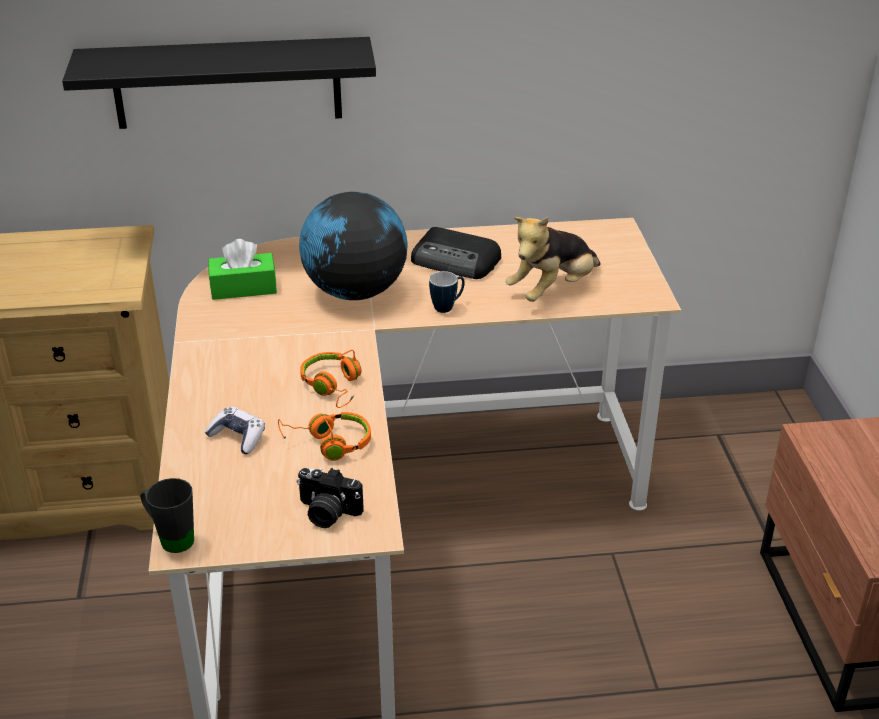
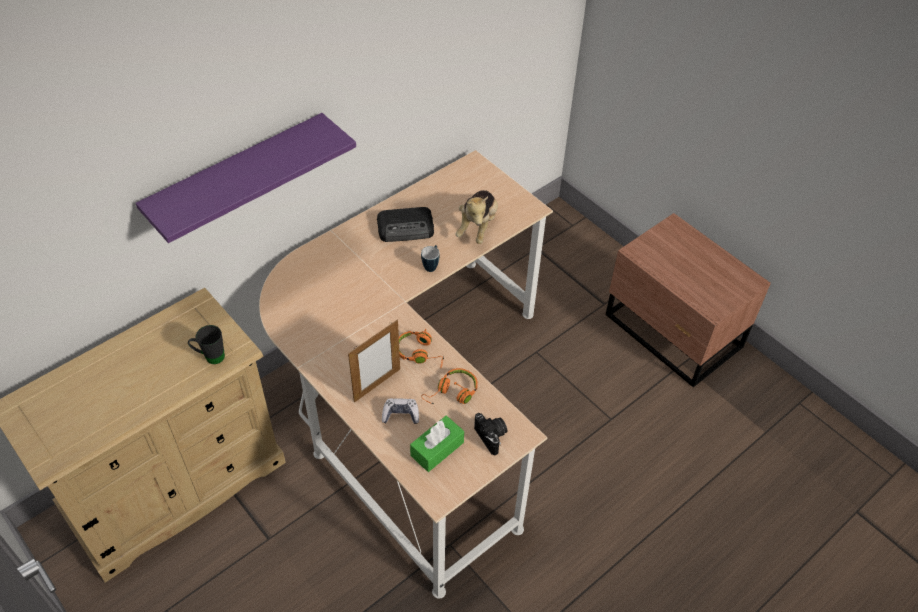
camera: 35 degrees left, 15 degrees up
(170, 538) = (428, 496): black mug -> black mug (210, 357)
(227, 83) = (238, 178): black shelf -> purple shelf
(243, 288) = (299, 307): green tissue box -> green tissue box (437, 449)
(244, 396) = (377, 385): none -> picture frame
(327, 513) = (492, 437): camera -> camera turned 105 degrees counterclockwise
(355, 292) = (369, 279): globe -> none

